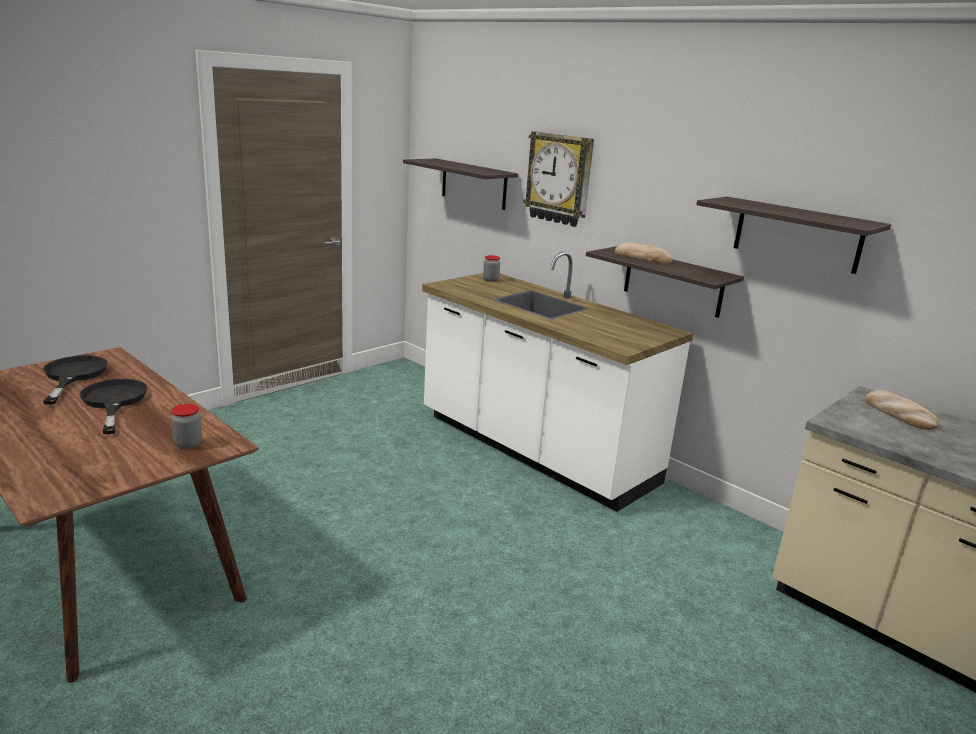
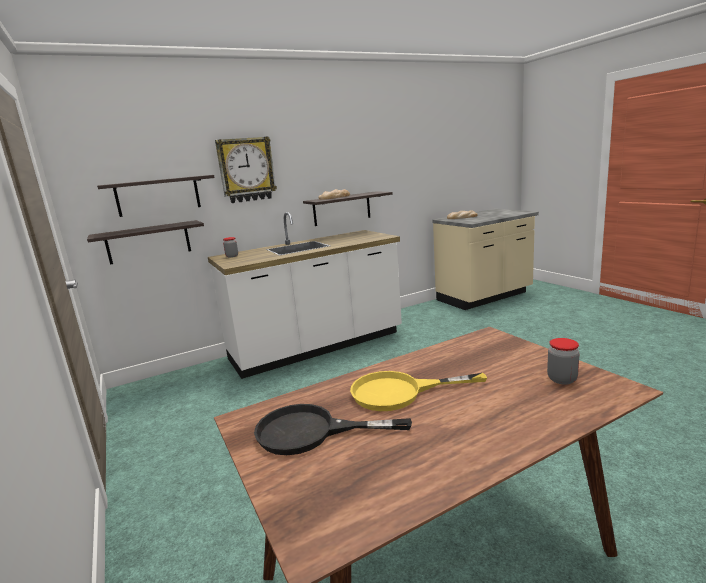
camera: 70 degrees left, 5 degrees down
(113, 402) = (399, 392): black frying pan -> yellow frying pan
(188, 444) = (491, 348): jar -> jar (562, 379)
(797, 235) = (392, 163): shelf -> shelf (148, 242)

